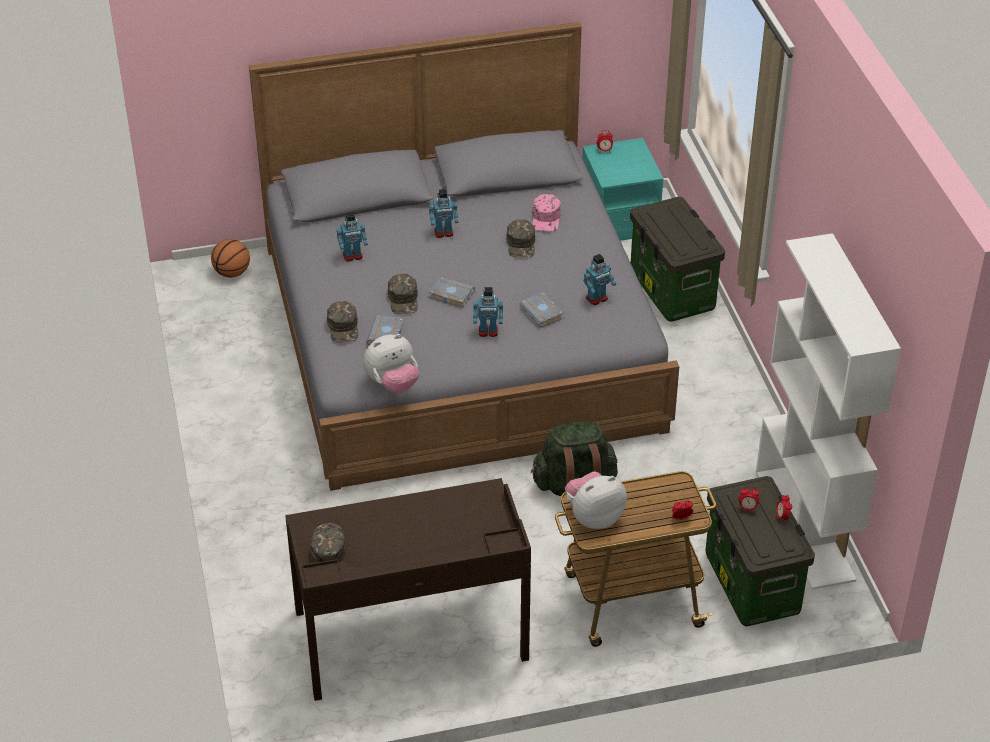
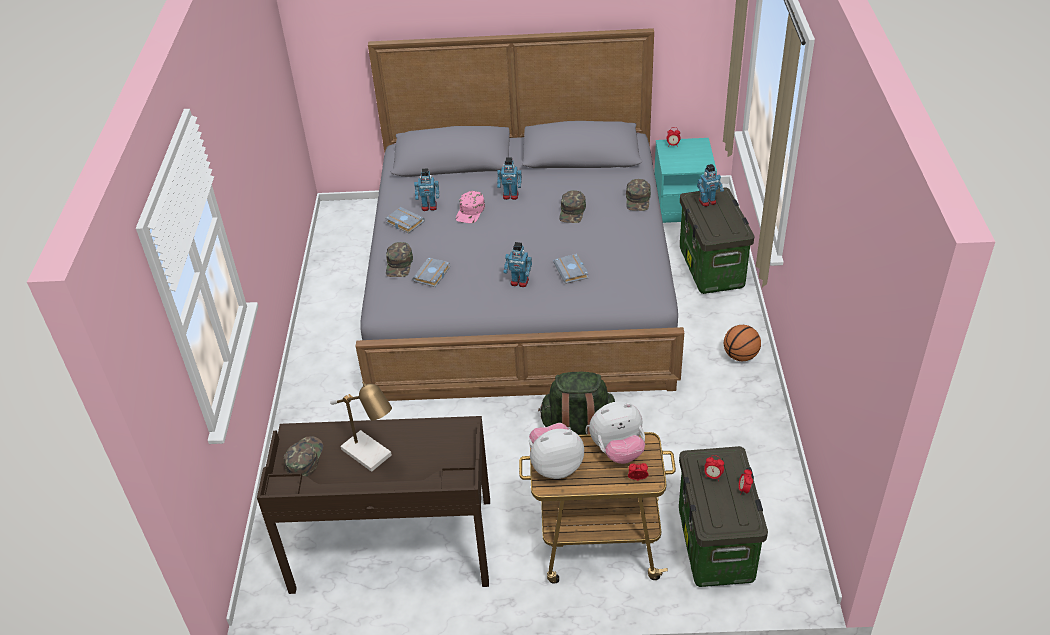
camera: 15 degrees right, 0 degrees up
(232, 273) = (359, 215): basketball -> basketball (740, 356)
(392, 384) = (423, 318): plush toy -> plush toy (618, 450)
(399, 533) = (372, 455): none -> table lamp
(403, 299) = (457, 246): green cap -> green cap (638, 199)
(450, 295) = (498, 247): grey book -> grey book (404, 222)
(546, 218) = (601, 192): pink cap -> pink cap (470, 211)
(597, 299) = (623, 264): toy robot -> toy robot (707, 202)
(805, 525) = (780, 495): white bookcase -> none

